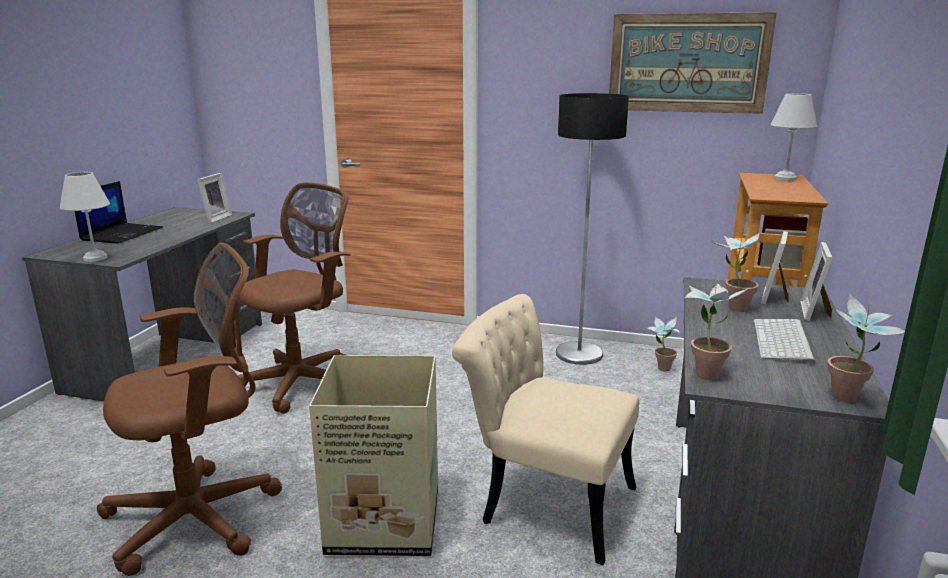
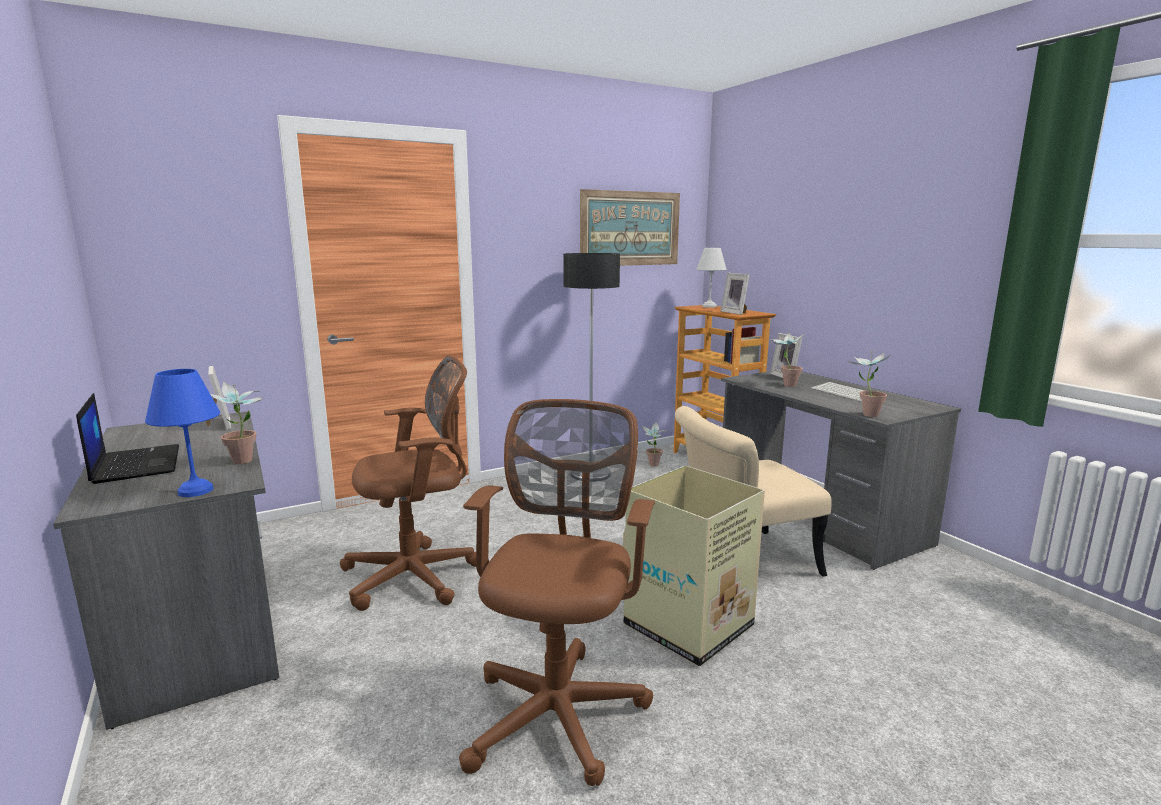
camera: 45 degrees left, 5 degrees down
(94, 258) = (196, 491): white table lamp -> blue table lamp
(301, 382) = (417, 576): brown office chair -> brown office chair turned 75 degrees clockwise
(815, 312) = (819, 379): picture frame -> picture frame (735, 313)
(848, 401) = (932, 407): potted plant -> potted plant (245, 463)

